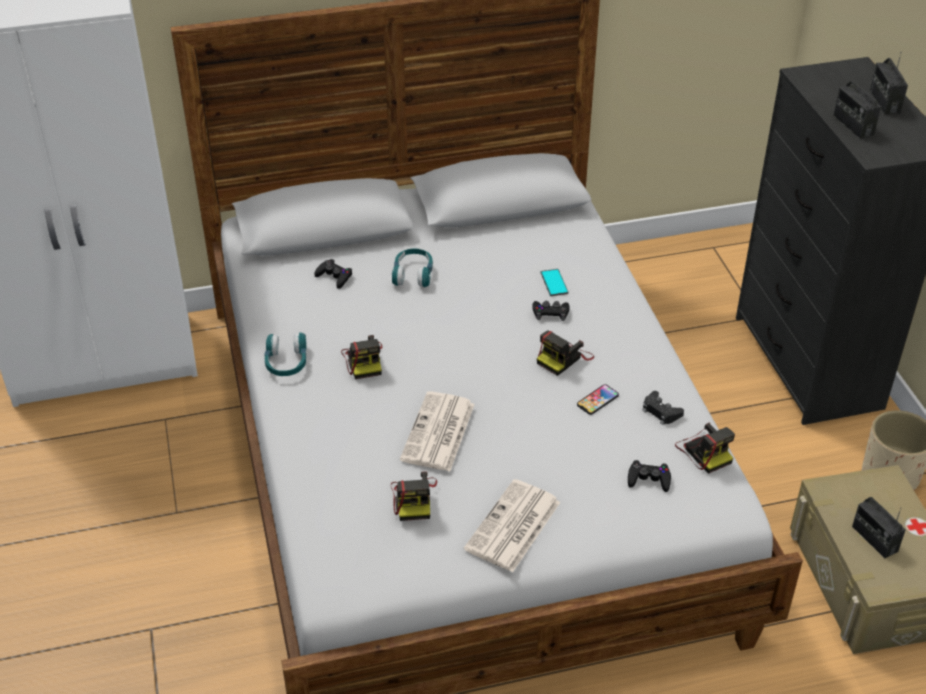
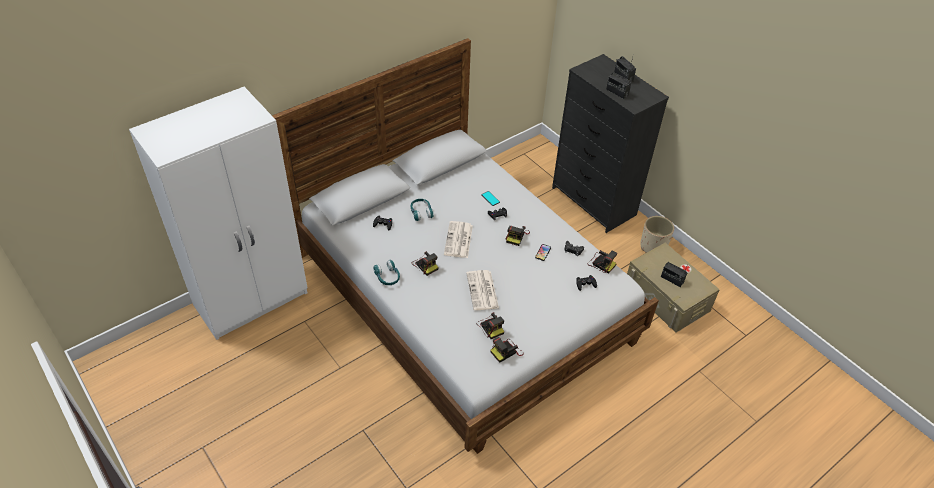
camera: 25 degrees left, 5 degrees up
(417, 552) = (506, 351): none -> camera
(513, 527) = (541, 326): newspaper -> newspaper (458, 240)

